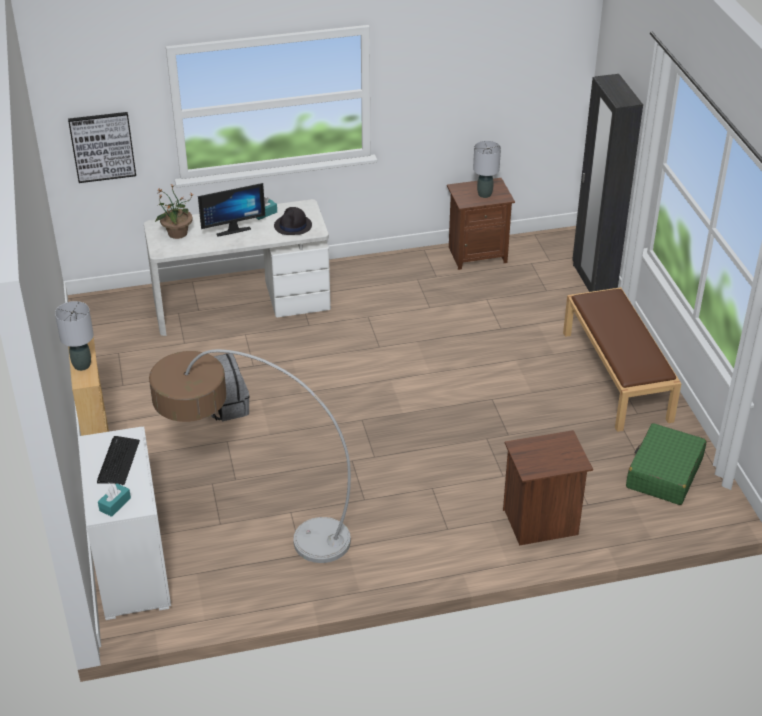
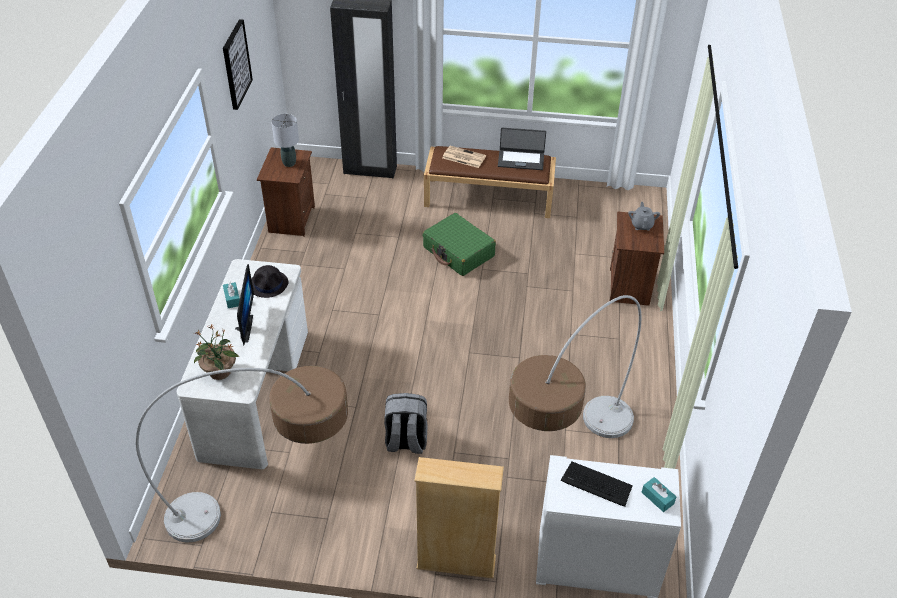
camera: 70 degrees left, 5 degrees up
(82, 365) = (465, 474): grey table lamp -> none
(102, 146) = (116, 358): picture -> picture (236, 64)
(121, 351) = (269, 509): none -> floor lamp
(561, 454) = (642, 225): none -> grey teapot
(613, 311) = (463, 157): none -> newspaper
(644, 353) = (521, 160): none -> laptop
(664, 473) = (602, 211): green suitcase -> green suitcase (458, 252)

